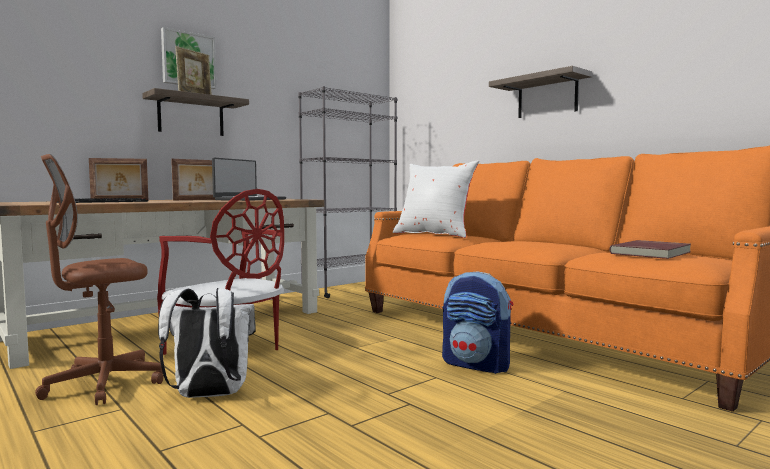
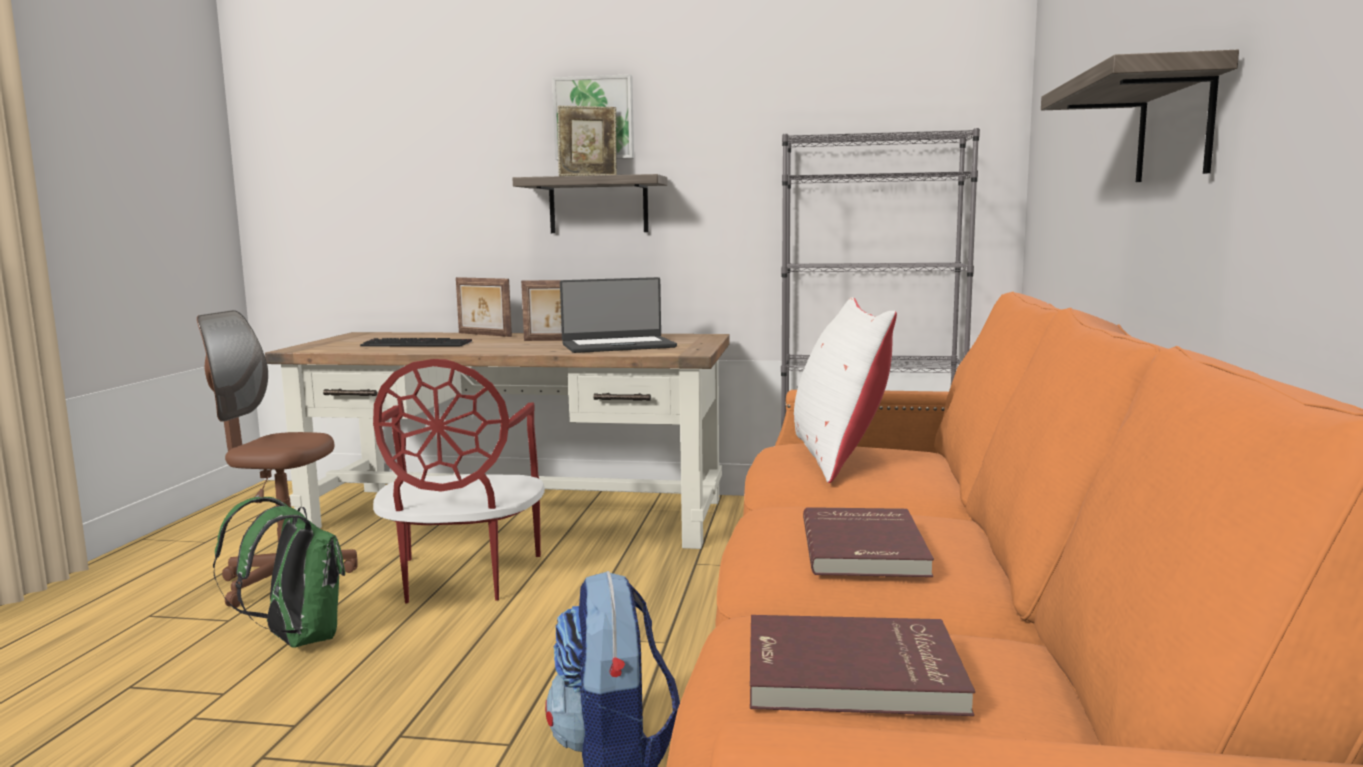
camera: 50 degrees right, 5 degrees up
(209, 396) = (296, 639): white backpack -> green backpack
(545, 243) = (866, 548): none -> red book

